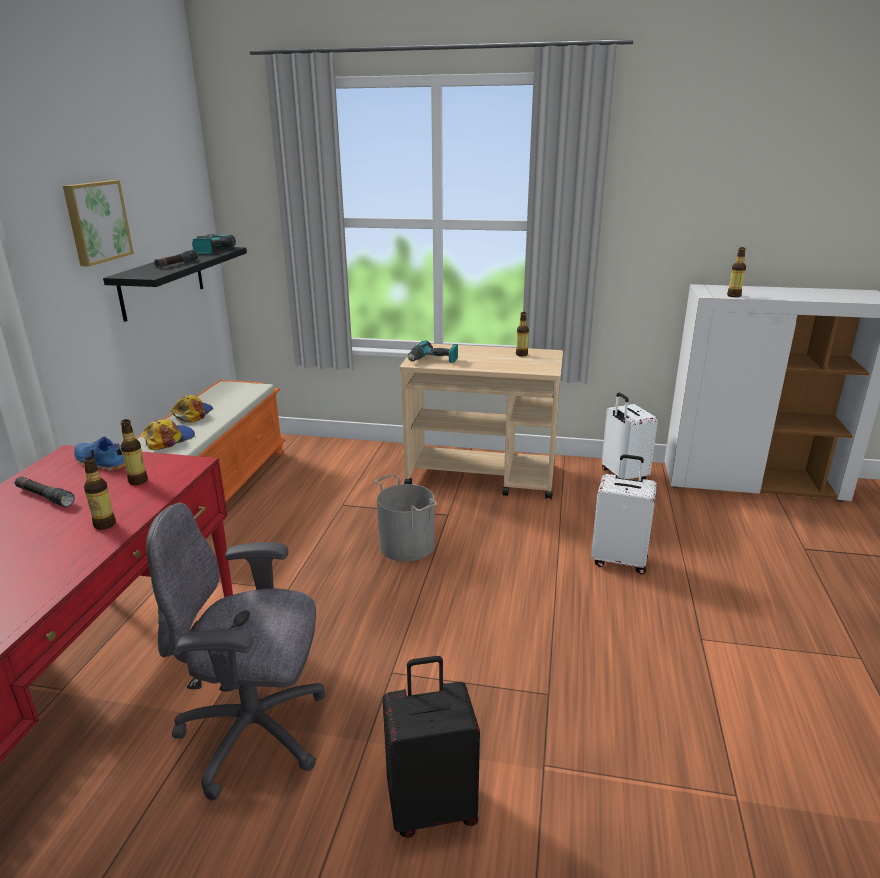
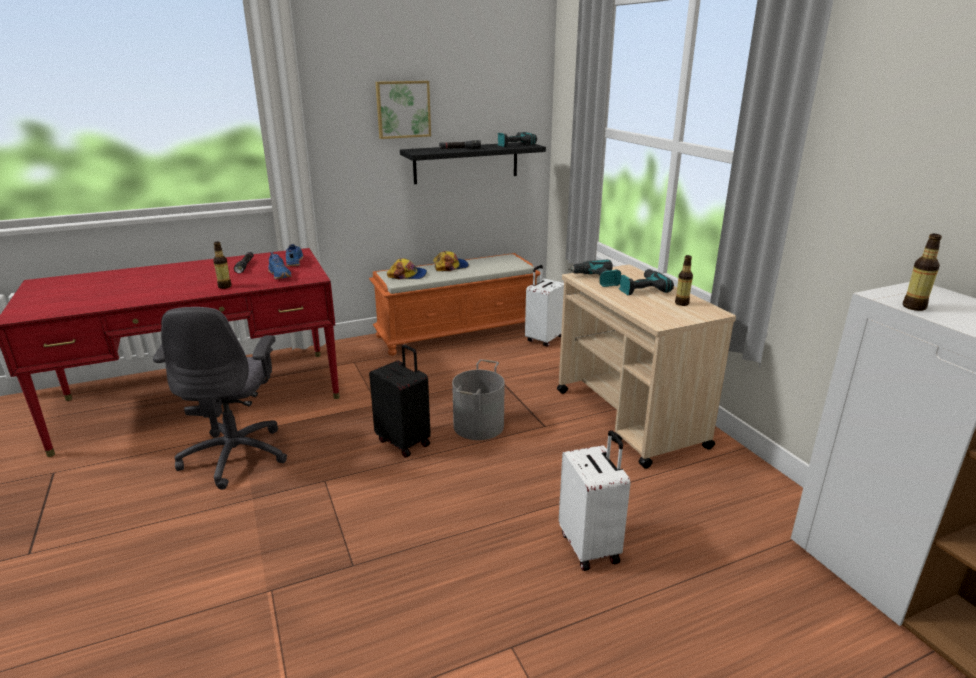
camera: 55 degrees right, 0 degrees up
(138, 481) = (280, 275): bottle -> blue shoe
(256, 733) = (236, 455): grey office chair -> grey office chair turned 150 degrees counterclockwise
(432, 806) = (207, 549): black suitcase -> black suitcase (404, 442)
(476, 355) = (641, 289): none -> power drill
(622, 476) = (764, 498): white suitcase -> white suitcase (543, 339)

